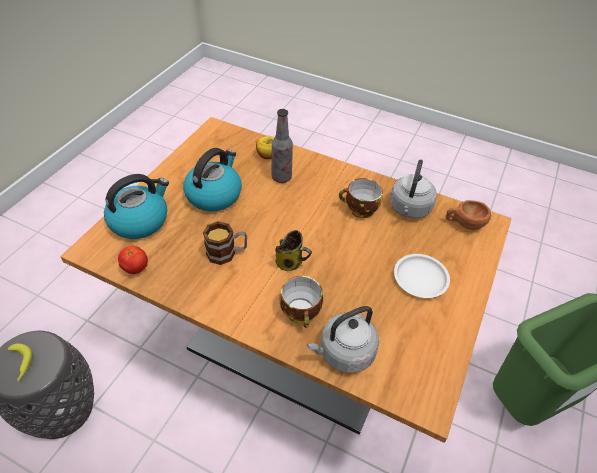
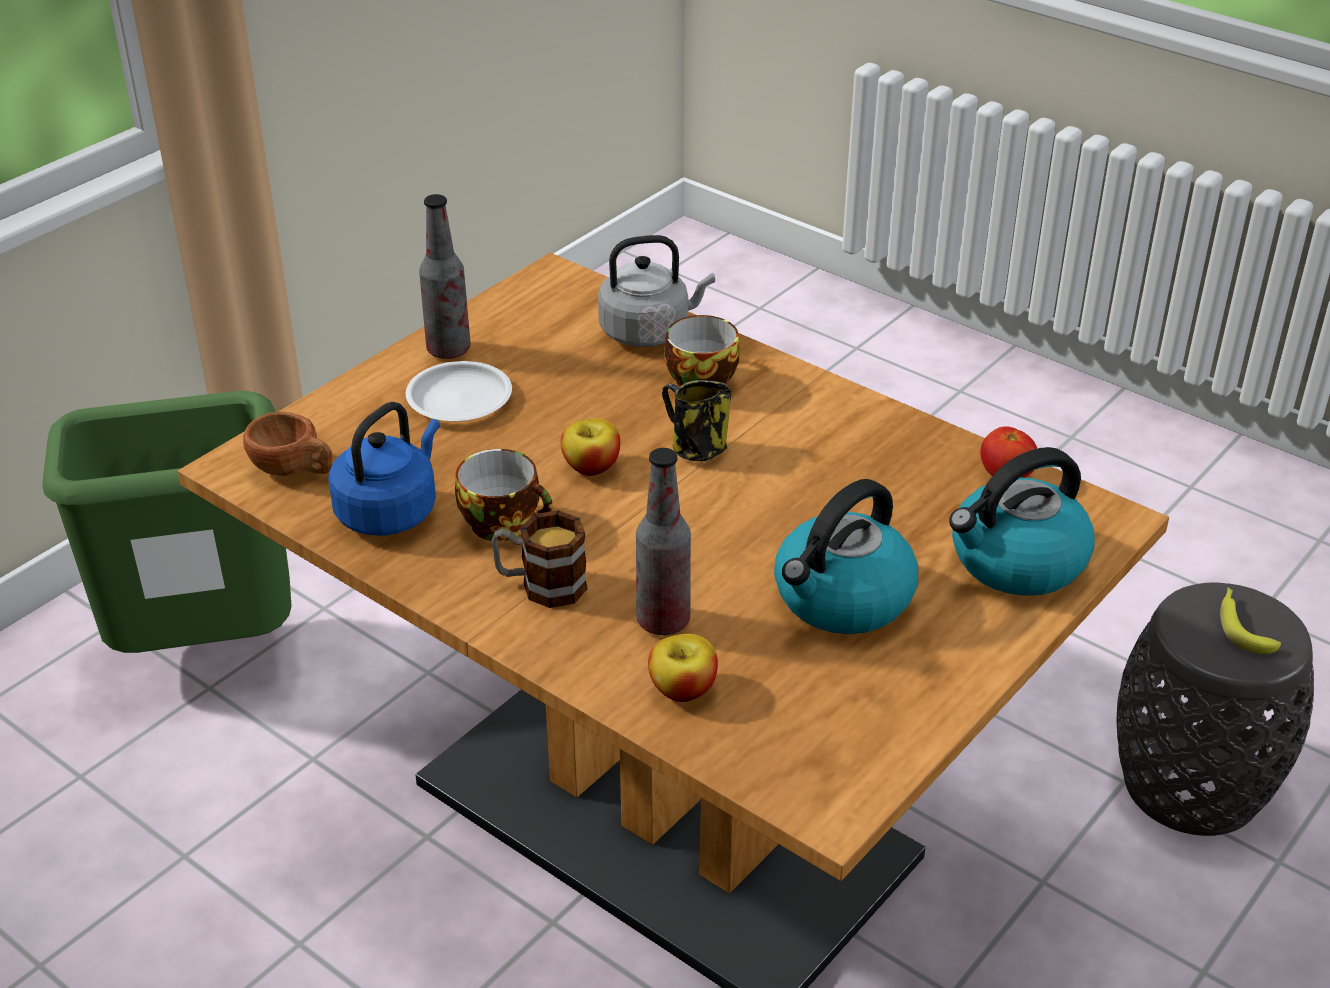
camera: 165 degrees left, 10 degrees down
(227, 253) = (821, 479): mug -> mug (540, 585)
(336, 244) = (591, 467): none -> apple
(409, 209) = (390, 511): grey kettle -> blue kettle
(449, 315) = (448, 350): none -> bottle

